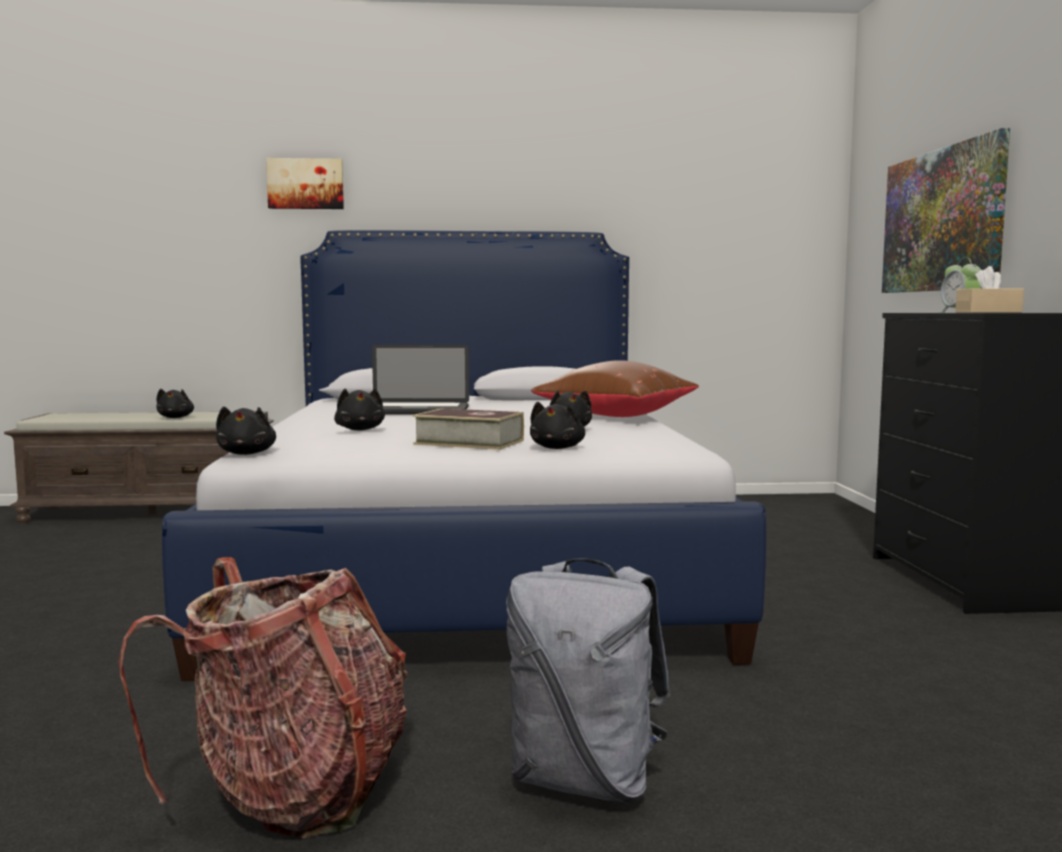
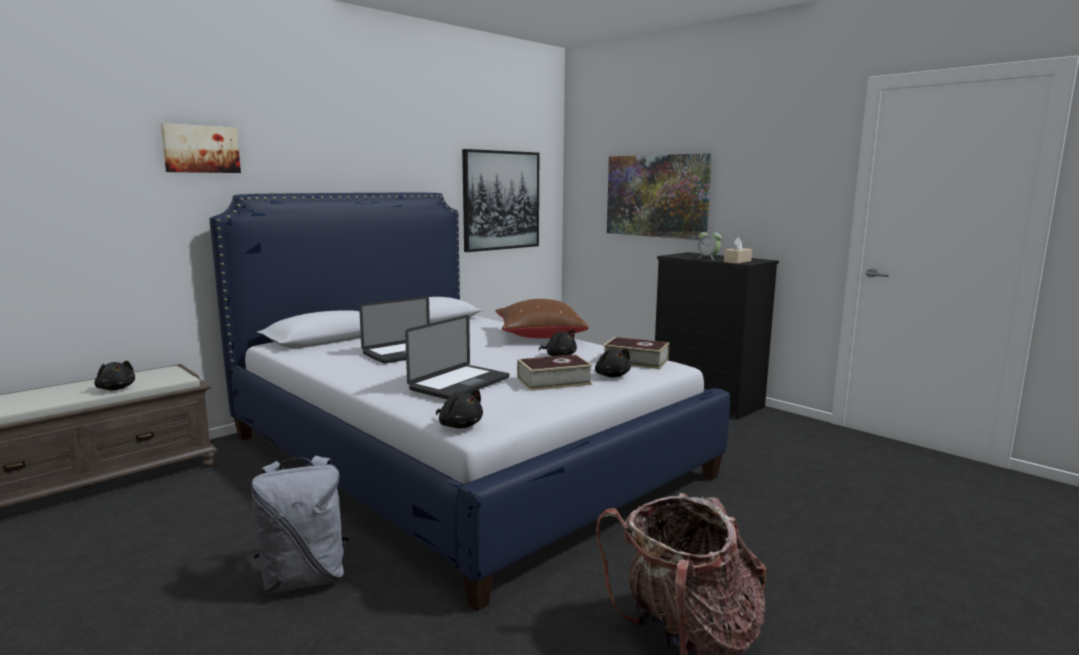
camera: 40 degrees left, 5 degrees up
(360, 430) = (460, 384): black plush toy -> laptop
(586, 780) = (773, 565): grey backpack -> grey backpack (305, 578)
(649, 442) = (635, 361): none -> book
(719, 247) = (501, 200): none -> picture

